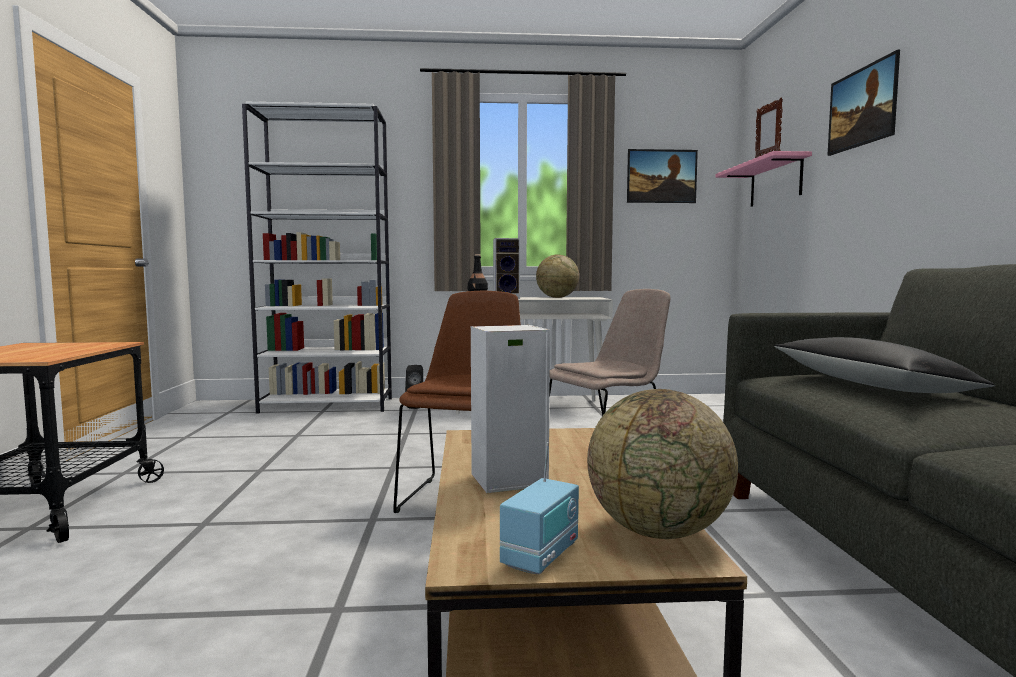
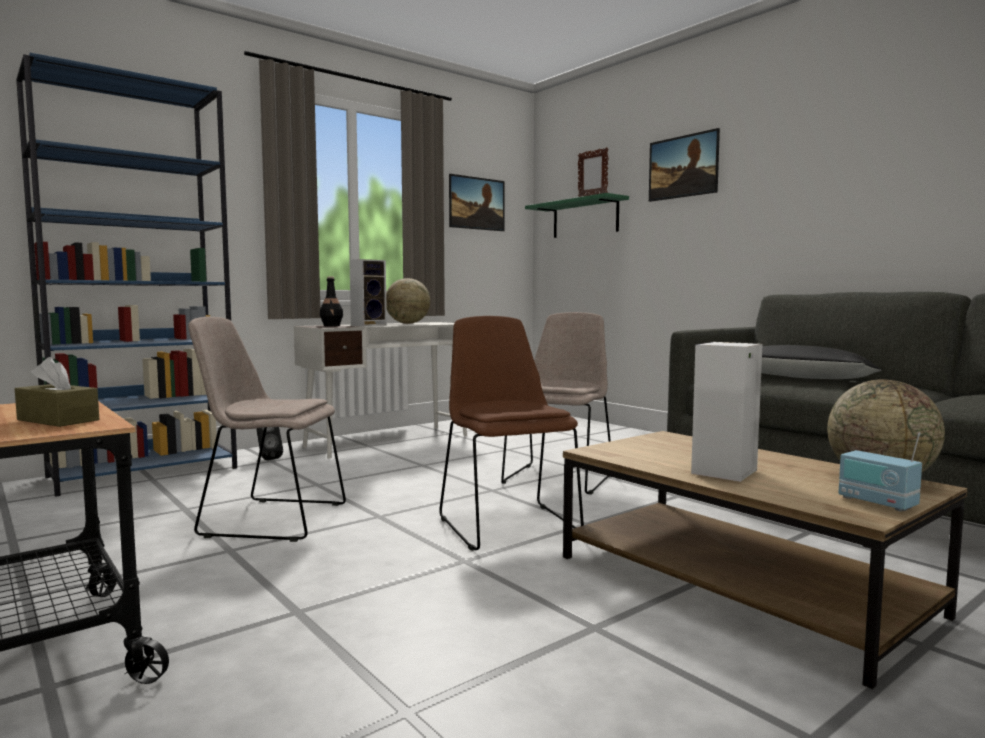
camera: 35 degrees left, 0 degrees up
(48, 354) = (58, 420): none -> brown tissue box
(324, 453) = (269, 519): none -> beige chair
(328, 405) = (145, 472): white bookcase -> blue bookcase
(541, 555) = (877, 503): radio -> radio turned 150 degrees clockwise
(775, 182) = (585, 218): pink shelf -> green shelf

